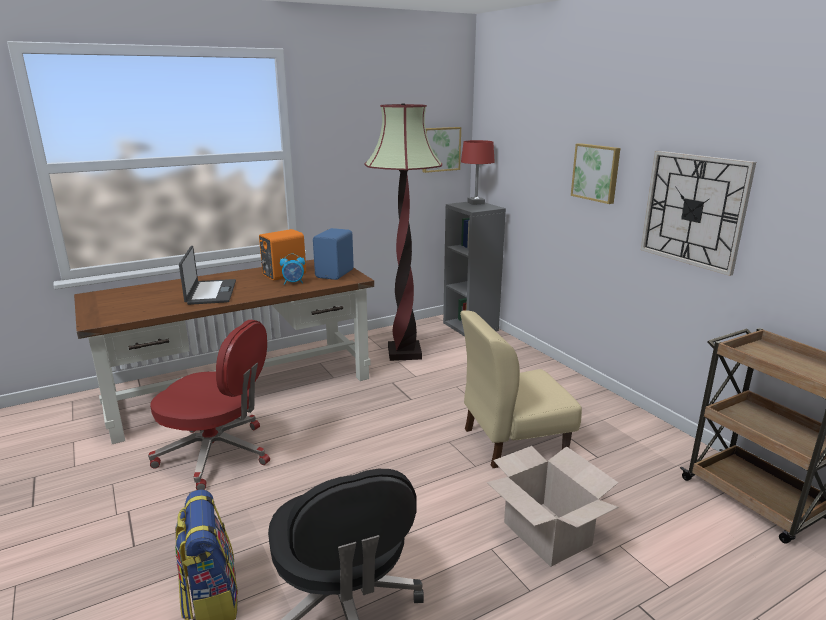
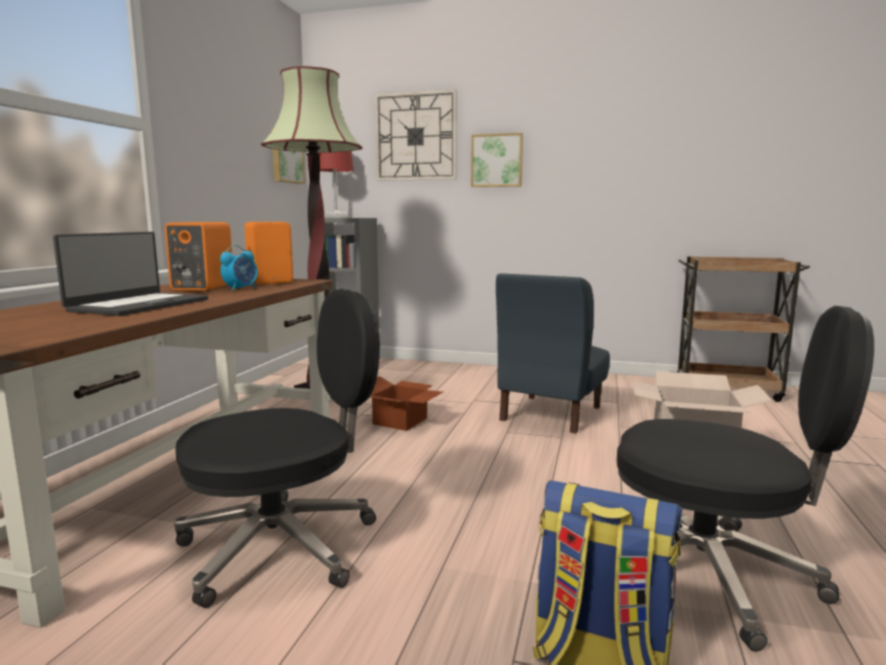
camera: 45 degrees left, 10 degrees down
(210, 292) = (138, 305): laptop -> laptop turned 75 degrees clockwise
(217, 454) = (283, 545): red office chair -> black office chair
(336, 274) = (271, 281): blue speaker -> orange speaker
(403, 399) = (401, 421): none -> cardboard box
(513, 441) = (550, 413): beige chair -> blue chair
(693, 210) = (609, 175): wall clock -> wall clock (416, 136)

